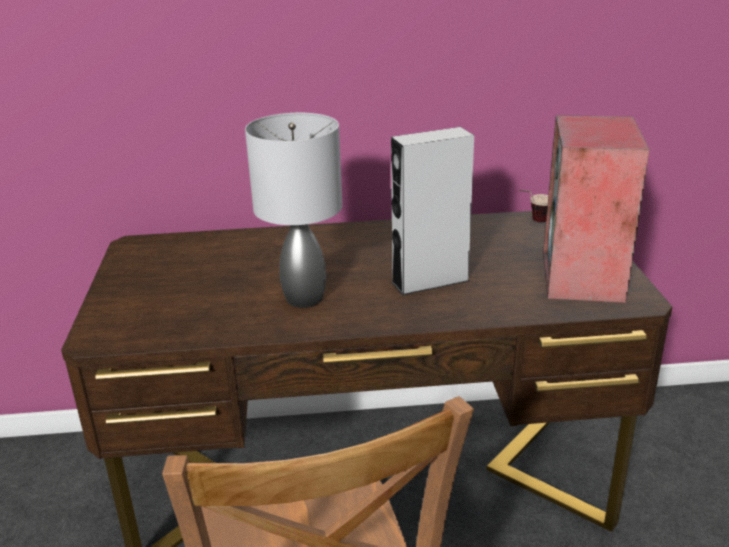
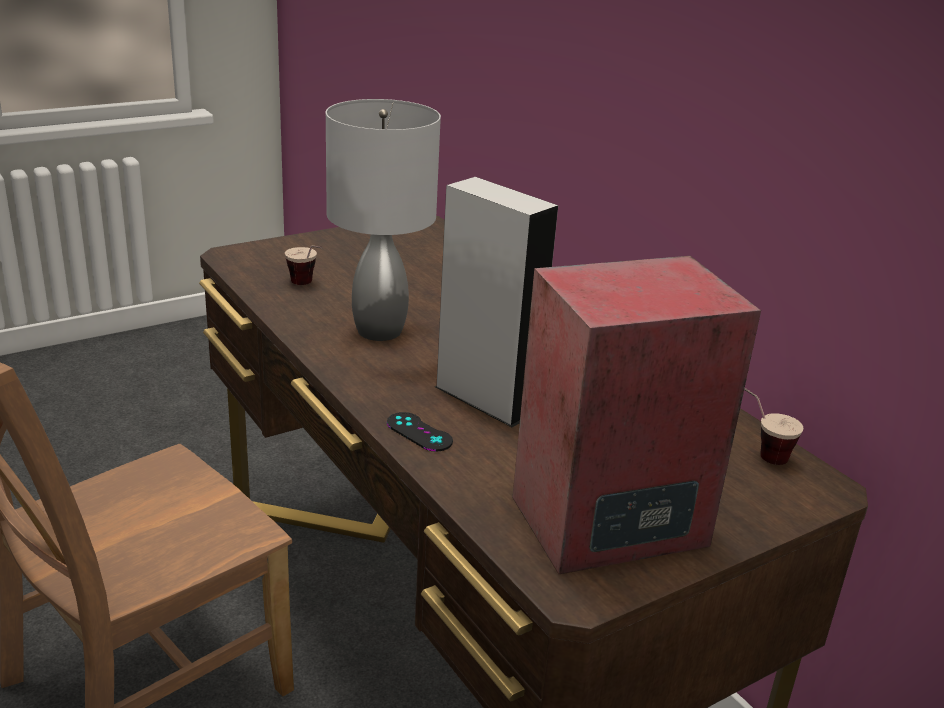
camera: 60 degrees right, 0 degrees up
(198, 314) = (307, 286): none -> cup
(458, 312) = (419, 432): none -> black game controller

